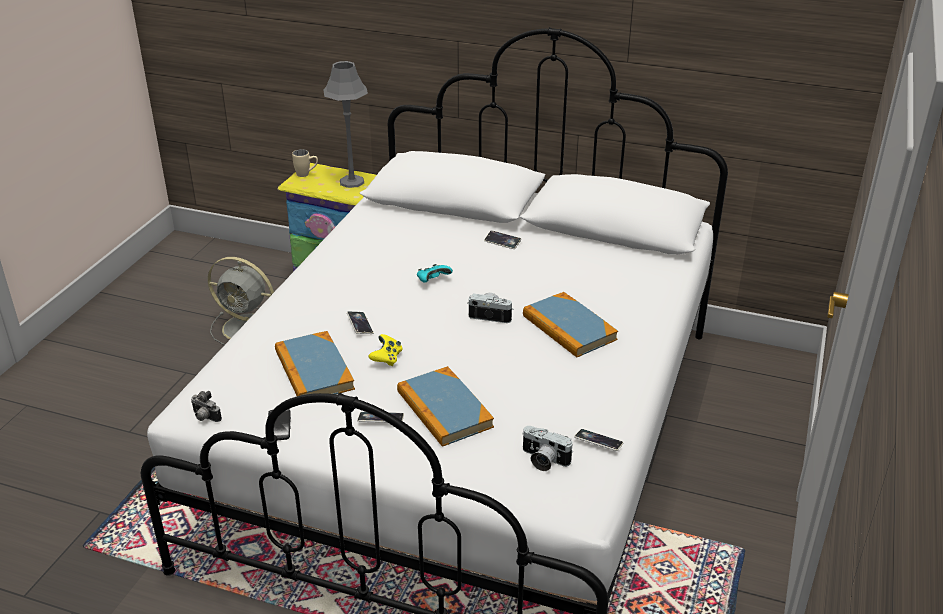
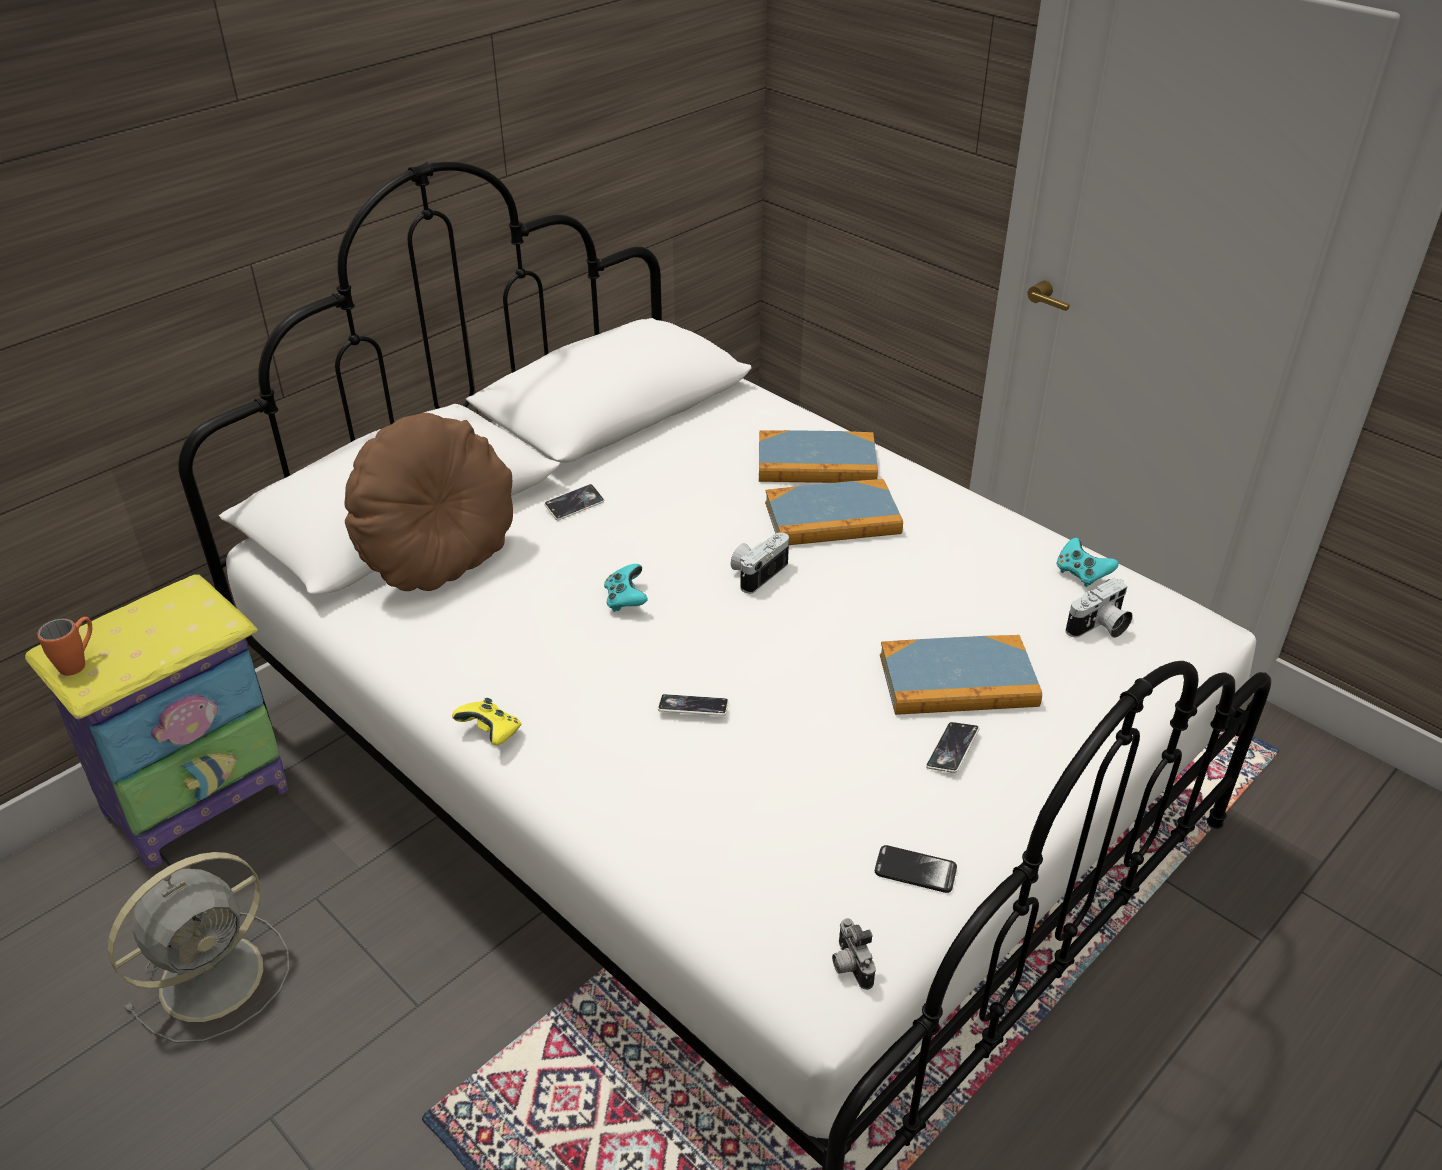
camera: 65 degrees left, 5 degrees up
(205, 418) = (849, 965): camera -> camera turned 105 degrees clockwise
(306, 174) = (79, 662): beige mug -> orange mug
(314, 370) = (787, 793): book -> book (816, 463)
(352, 181) = (173, 614): grey table lamp -> none
(386, 358) = (803, 704): yellow game controller -> yellow game controller (491, 733)
(420, 222) = (441, 564): none -> brown pillow
(598, 442) = (1081, 574): phone -> turquoise game controller

